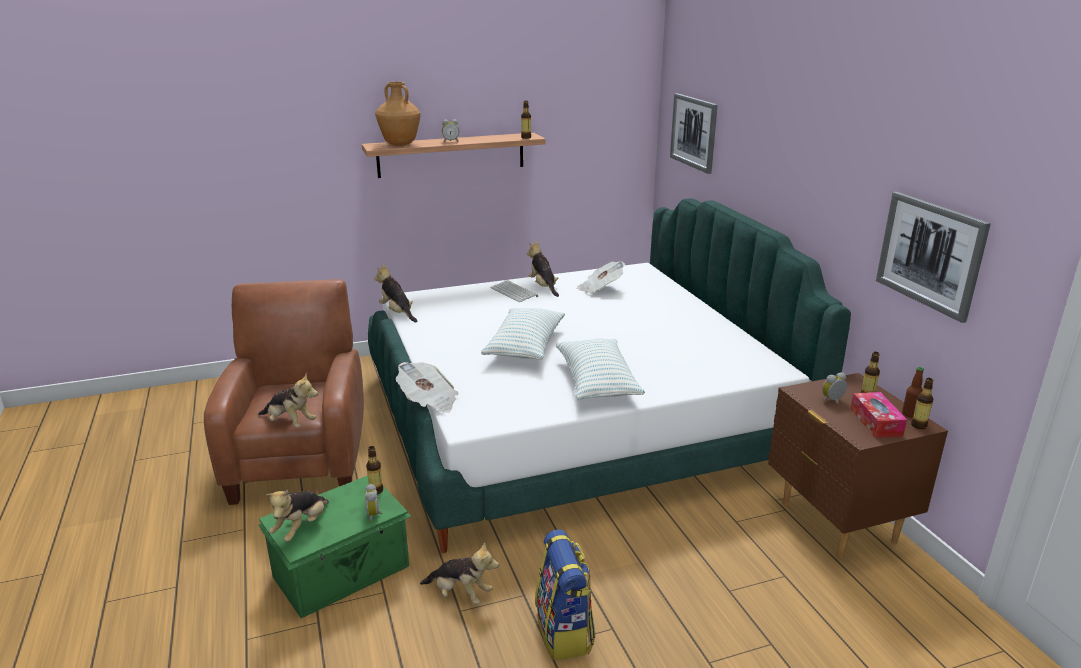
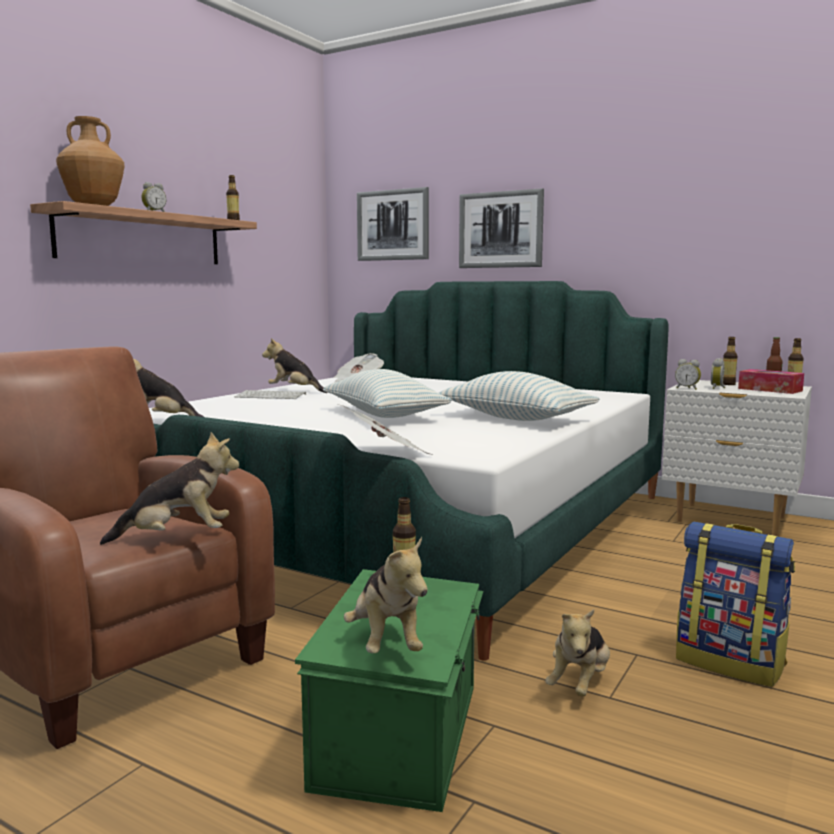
camera: 40 degrees left, 15 degrees down
(375, 515) = (452, 598): alarm clock -> alarm clock (687, 388)
(460, 594) = (579, 683): plush toy -> plush toy turned 135 degrees clockwise
(836, 523) = (730, 520): brown nightstand -> white nightstand
(930, 254) = (752, 239): picture -> picture (500, 230)

